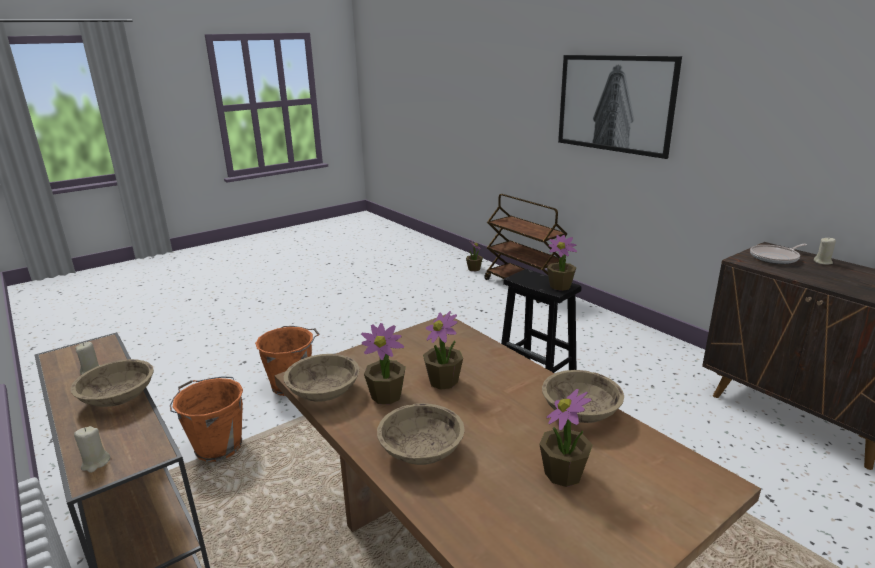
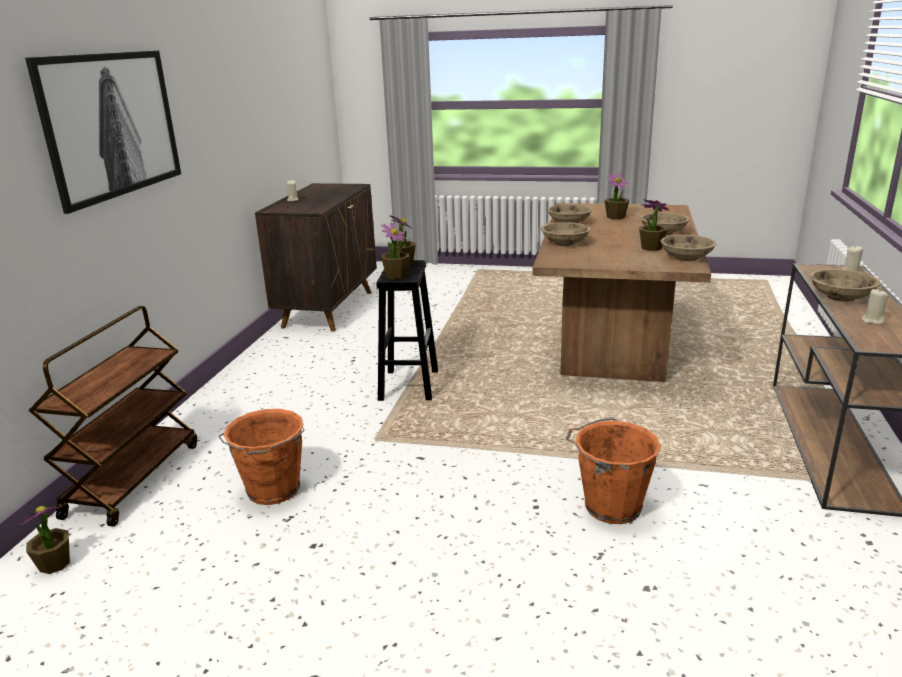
camera: 130 degrees left, 0 degrees up
(217, 446) = (740, 479): orange bucket -> orange bucket (273, 491)
(443, 381) = (609, 244): potted plant -> potted plant (396, 276)
(489, 360) = (565, 243): none -> beige bowl
(775, 258) = (297, 206): frying pan -> none

